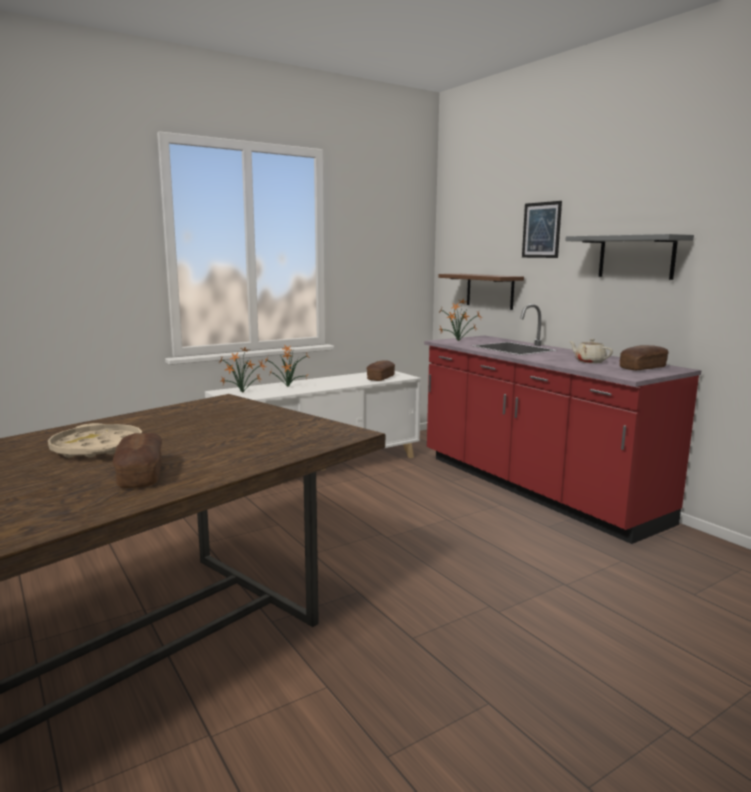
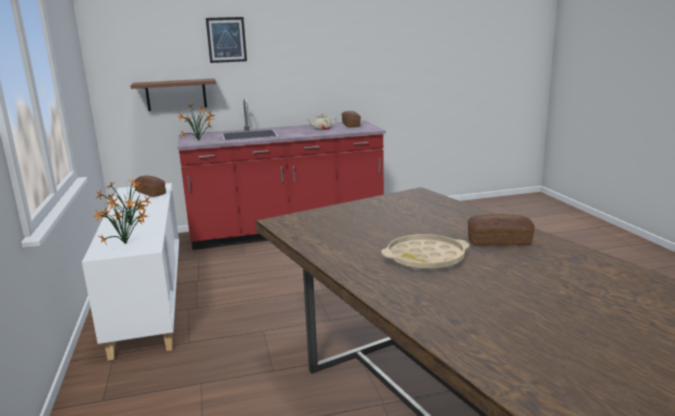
camera: 70 degrees left, 5 degrees up
(636, 257) = (312, 57): grey shelf -> none

